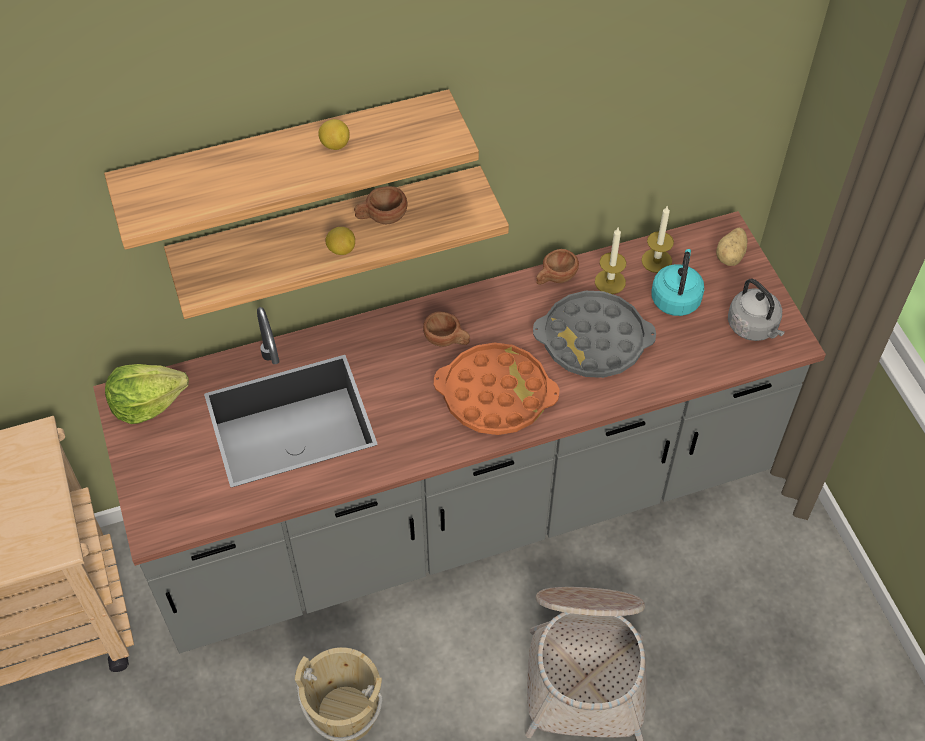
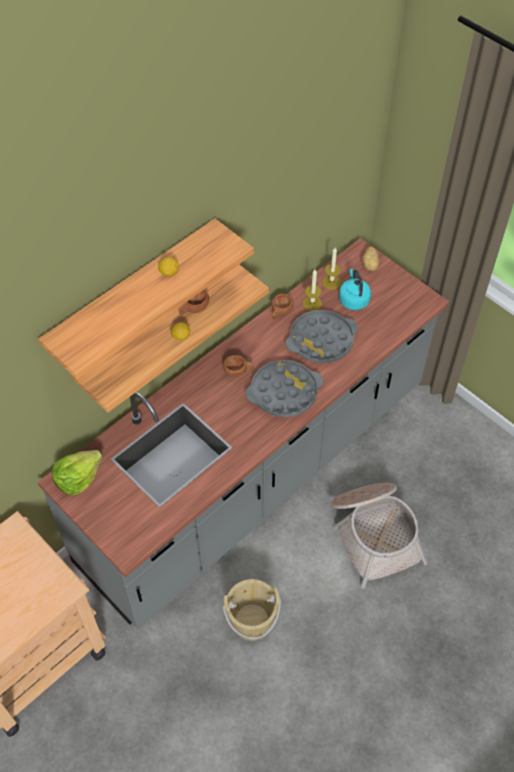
camera: 25 degrees left, 0 degrees up
(495, 394) = (284, 392): orange tray -> grey tray
(754, 327) = (404, 300): grey kettle -> none

